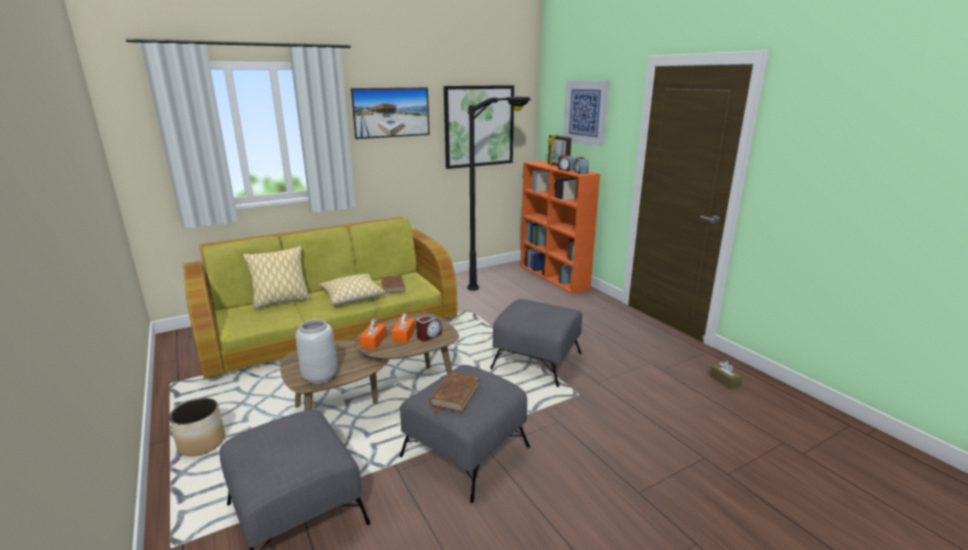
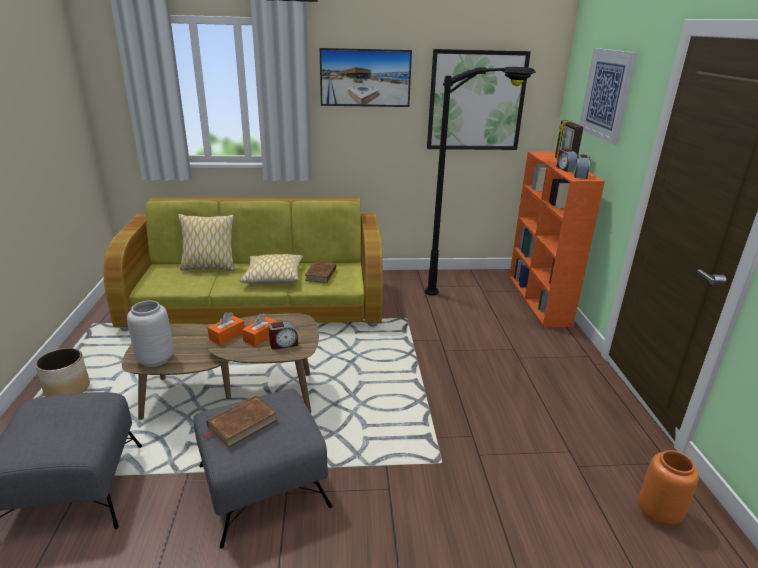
camera: 25 degrees right, 5 degrees up
(536, 360) = (428, 402): grey ottoman -> none
(724, 380) = (659, 513): brown tissue box -> orange vase

